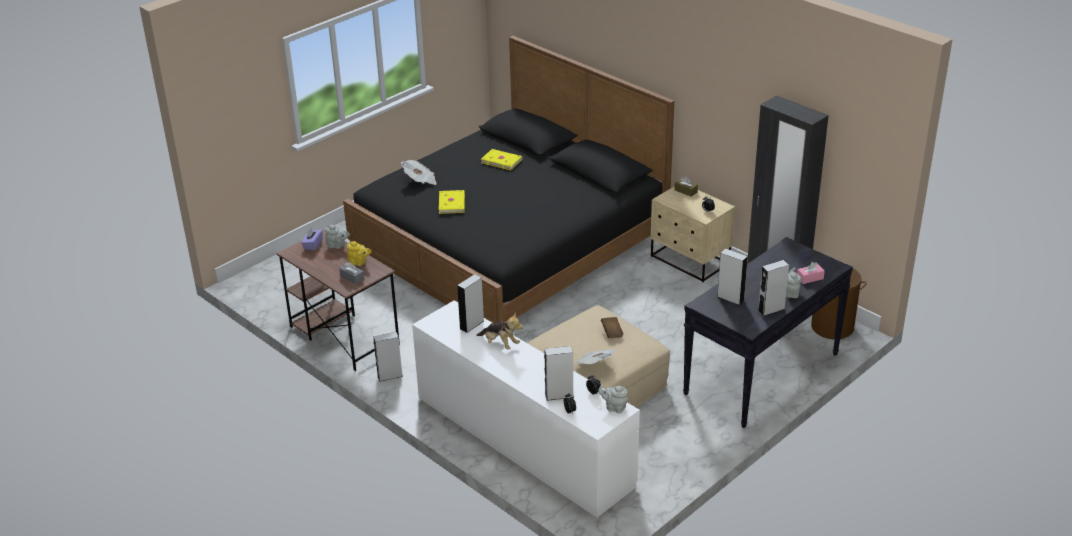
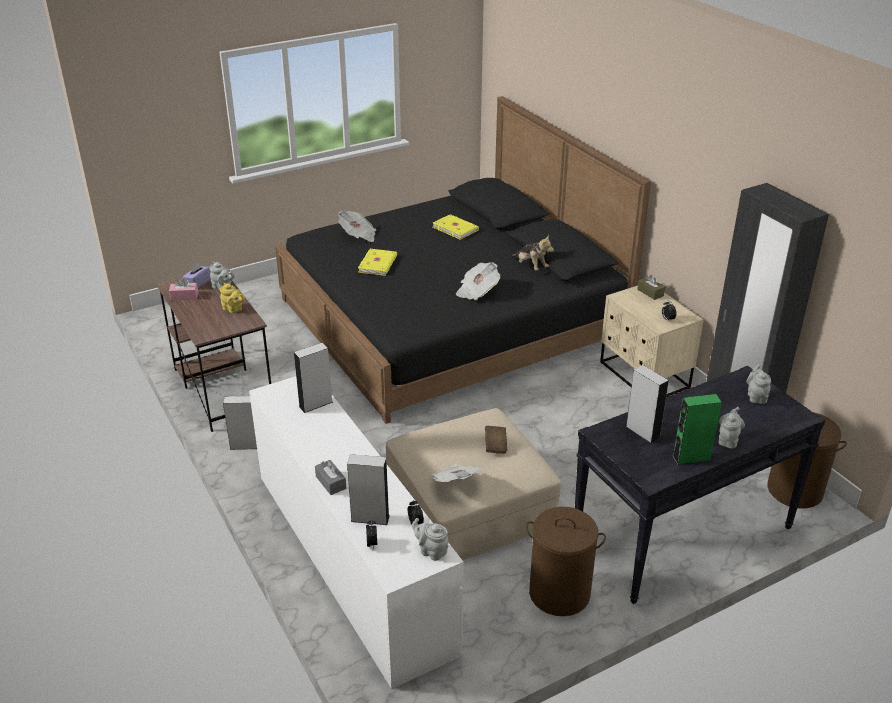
camera: 15 degrees right, 0 degrees up
(352, 277) = (216, 324): grey tissue box -> grey tissue box (331, 482)
(500, 344) = (335, 434): plush toy -> plush toy (531, 266)
(547, 213) = (477, 291): none -> newspaper
(689, 432) = (560, 593): none -> brown laundry basket
(771, 310) = (691, 458): grey speaker -> green speaker
(800, 258) = (756, 396): none -> grey teapot
(810, 278) = (760, 425): pink tissue box -> pink tissue box (184, 296)

